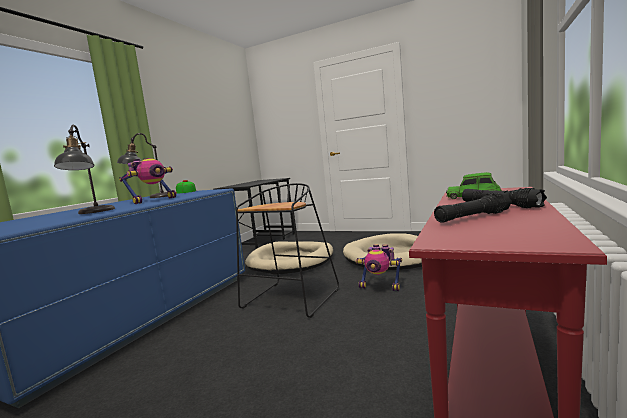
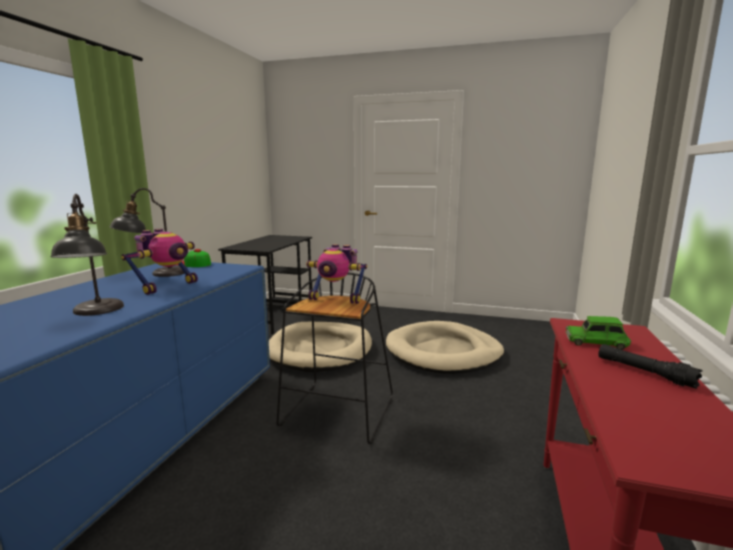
camera: 10 degrees left, 5 degrees up
(380, 287) = (440, 398): toy robot -> toy robot (336, 299)
(473, 217) = (635, 401): black flashlight -> none

